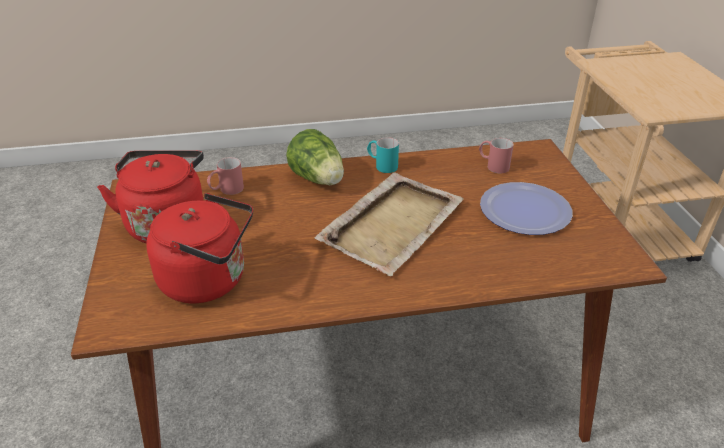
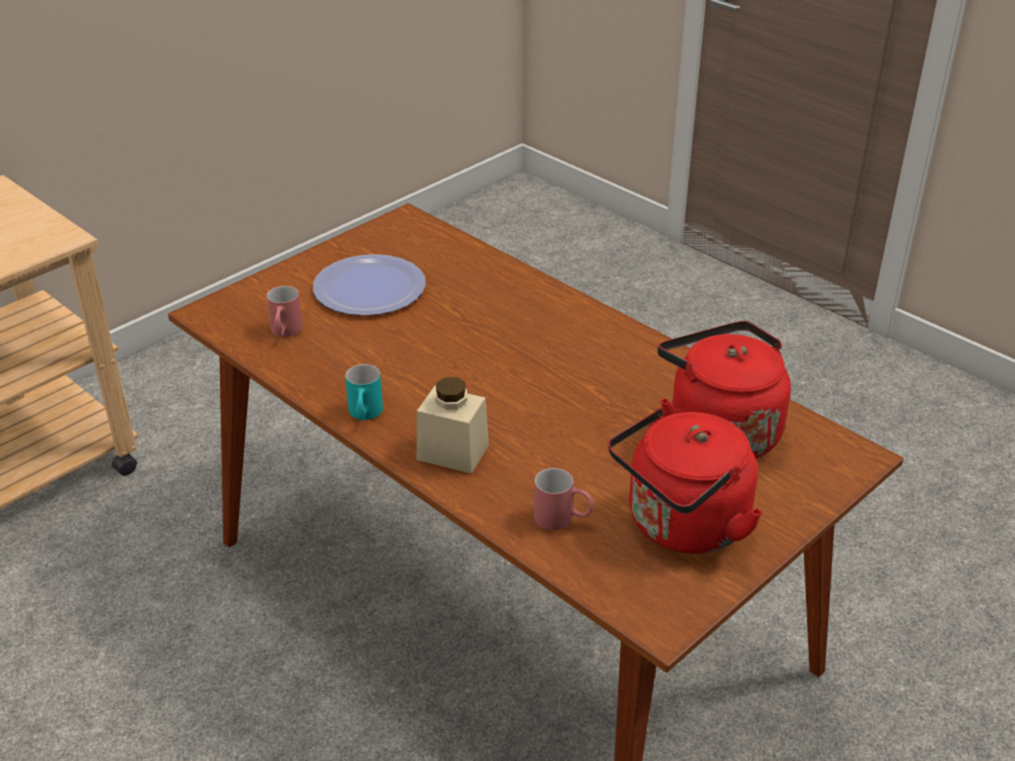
camera: 125 degrees left, 0 degrees up
(318, 179) = (453, 452): lettuce -> beige jar
(393, 224) = (486, 358): beige tray -> none

